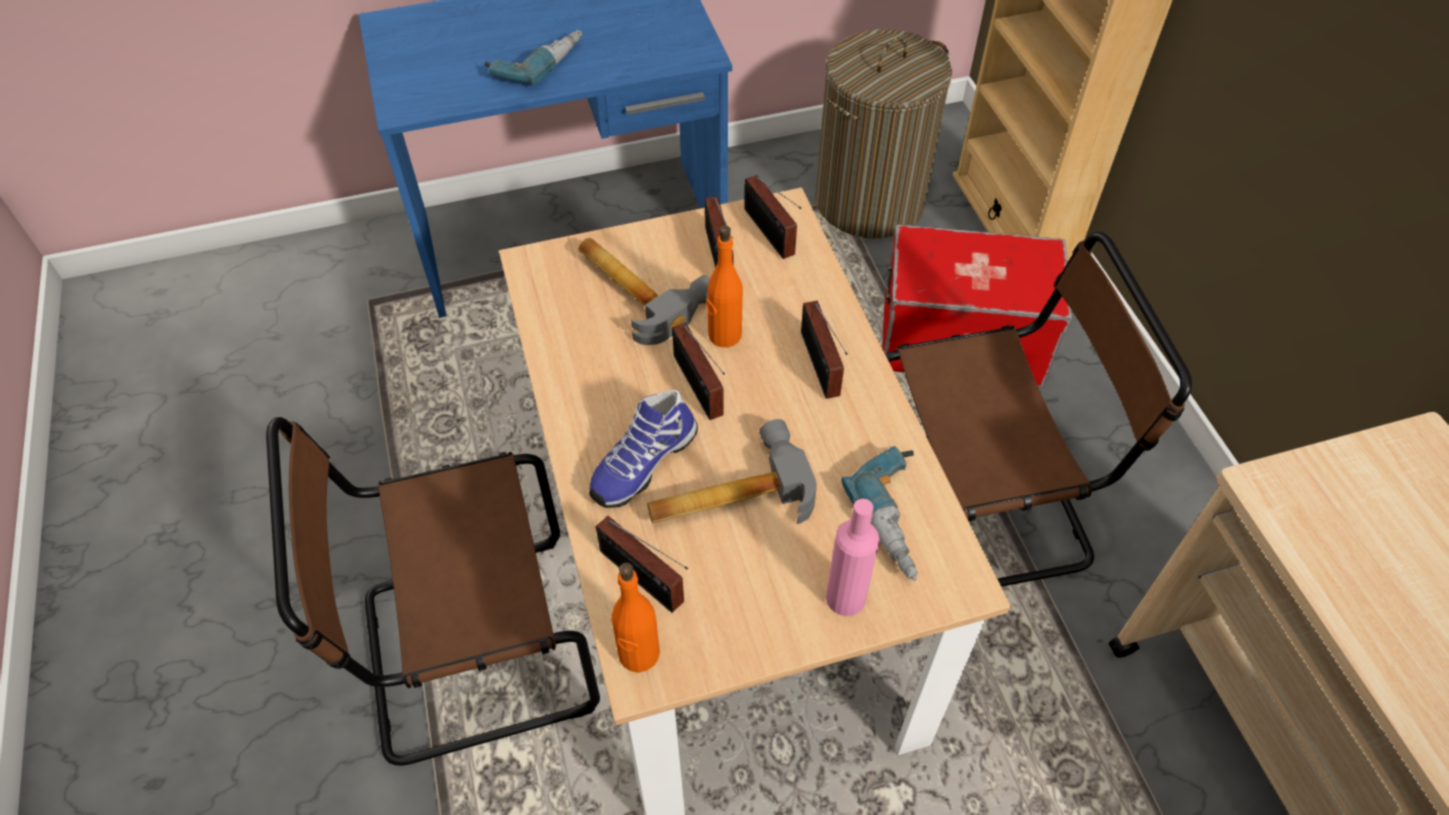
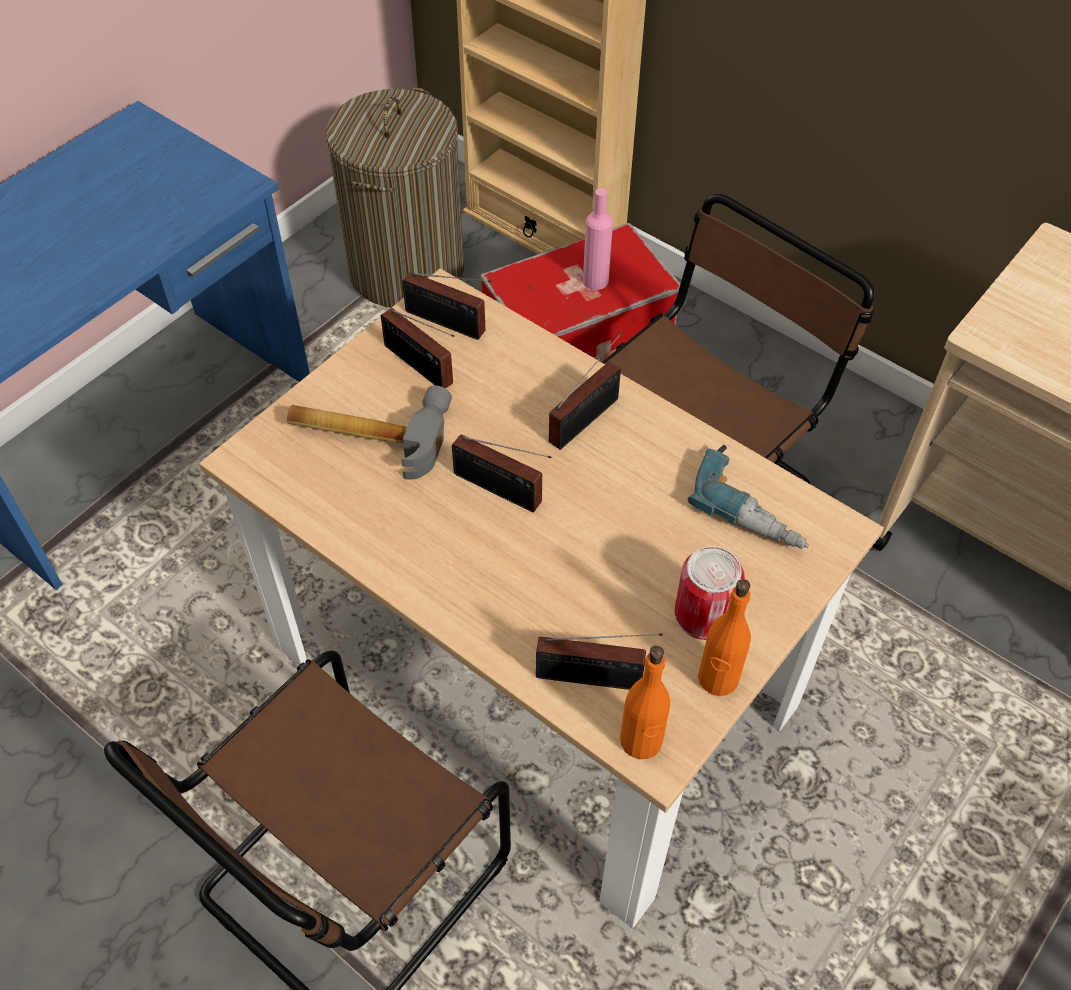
camera: 35 degrees left, 0 degrees up
(536, 61) = (72, 262): power drill -> none
(642, 462) = (506, 581): shoe -> none
(724, 335) = (483, 432): orange bottle -> orange bottle (717, 679)
(727, 493) = (600, 565): hammer -> none
(778, 584) = (703, 615): none -> can
(820, 368) = (588, 418): radio -> radio turned 90 degrees counterclockwise
(845, 597) = (763, 594): pink bottle -> pink bottle (595, 280)

